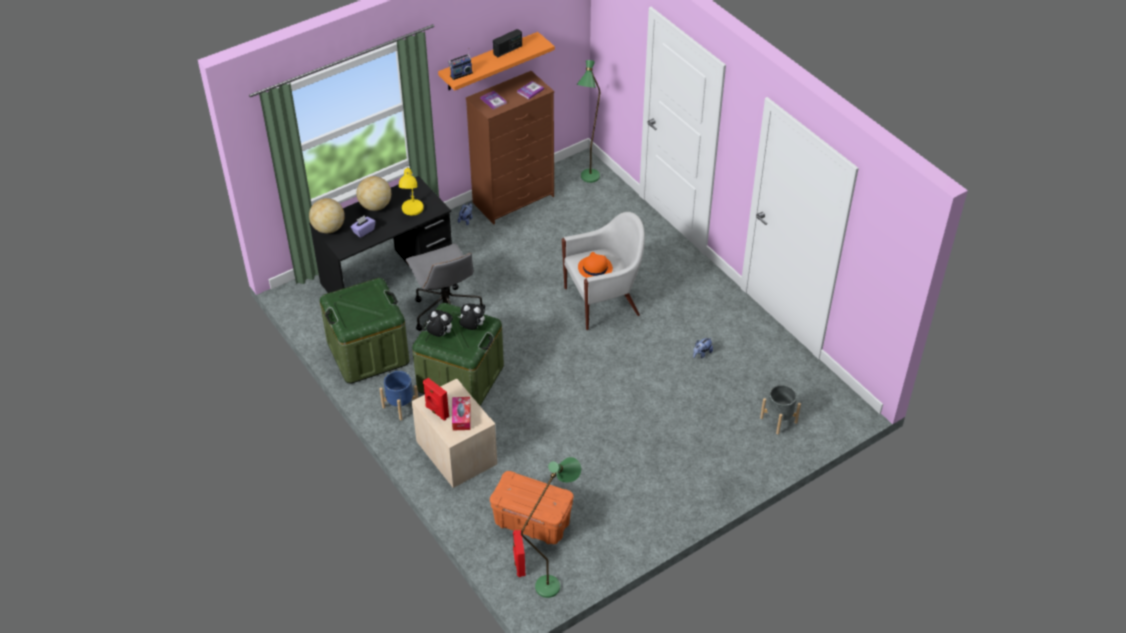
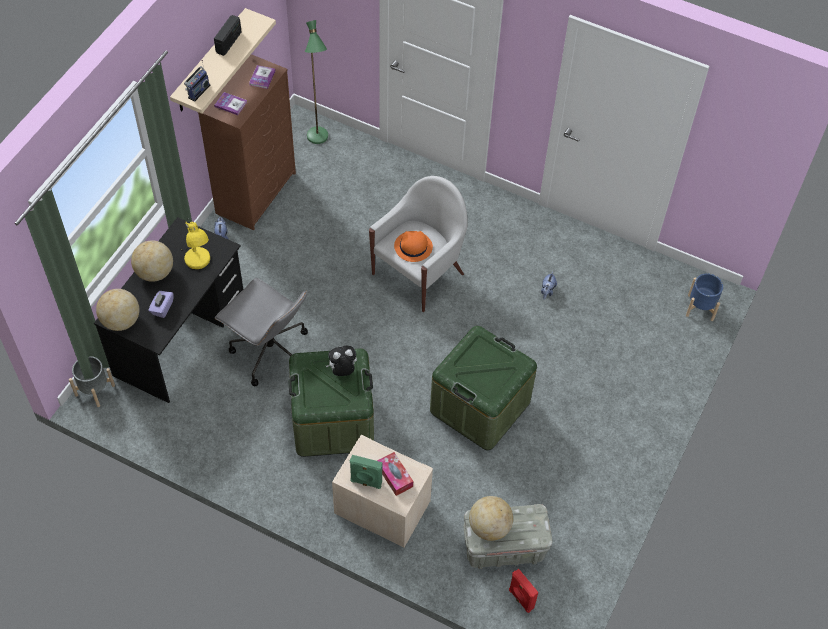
camera: 30 degrees left, 10 degrees up
(368, 352) = (218, 434): green storage box -> green storage box (480, 406)
(400, 406) = (292, 481): blue planter -> blue planter (700, 307)
(436, 412) = (366, 482): red speaker -> green speaker
(439, 334) = (314, 393): plush toy -> none
(489, 62) = (210, 62): orange shelf -> beige shelf
(516, 489) = (489, 527): none -> globe
(531, 522) = (503, 548): orange storage box -> grey storage box
(554, 581) = (564, 599): green floor lamp -> none
(778, 420) = (658, 331): grey planter -> grey planter (95, 390)

